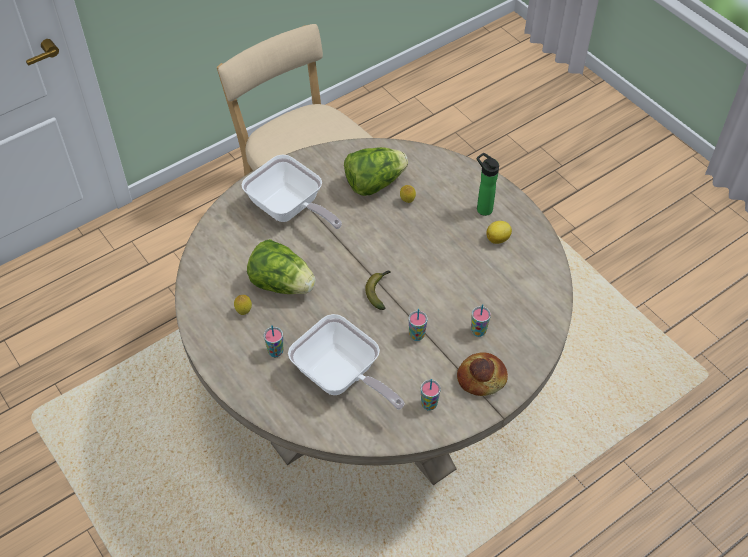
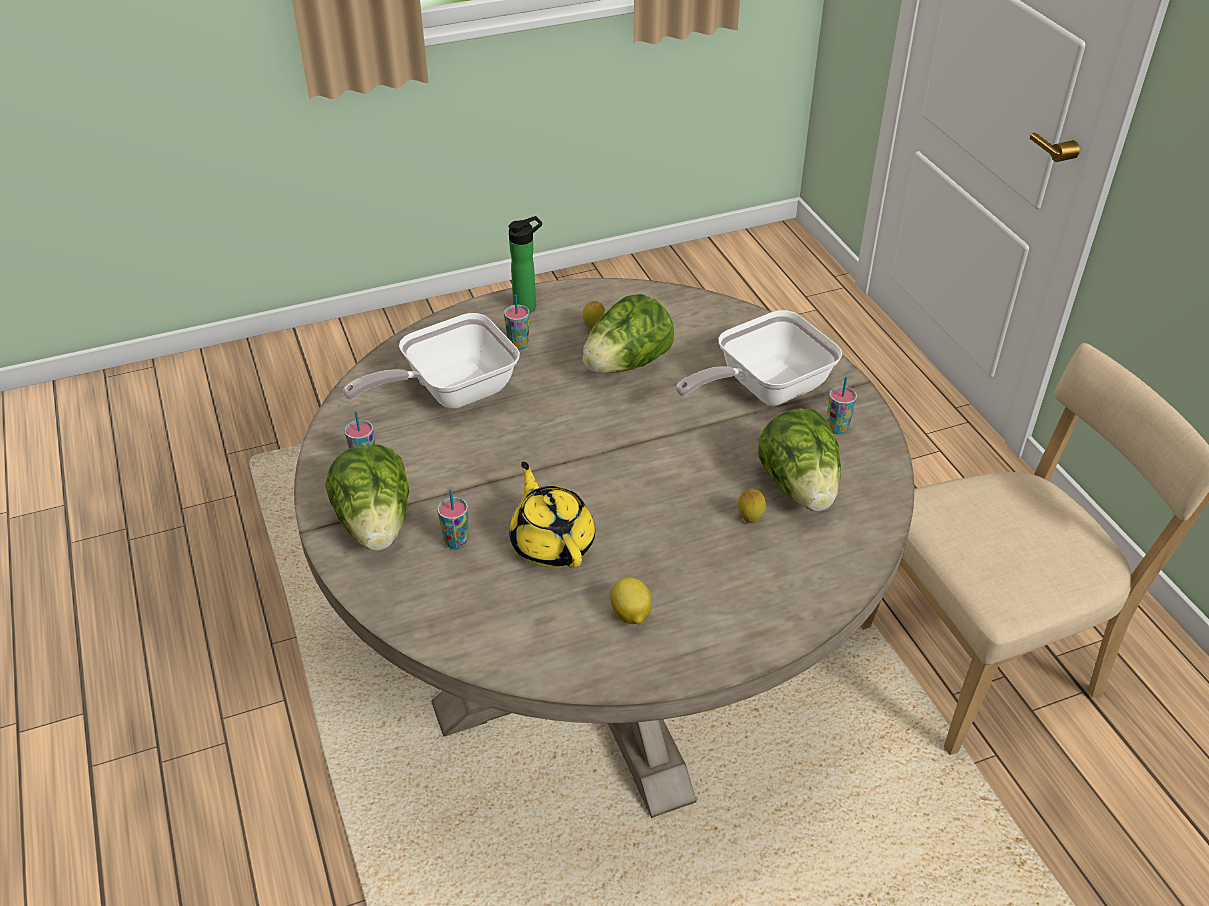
camera: 105 degrees right, 10 degrees down
(379, 291) = (577, 452): banana -> none
(416, 335) = (481, 474): cup -> cup (837, 428)
(460, 285) = (552, 542): none -> yellow teapot
(481, 377) = (376, 525): bread -> lettuce
(482, 208) = (708, 612): bottle -> bottle (528, 306)

